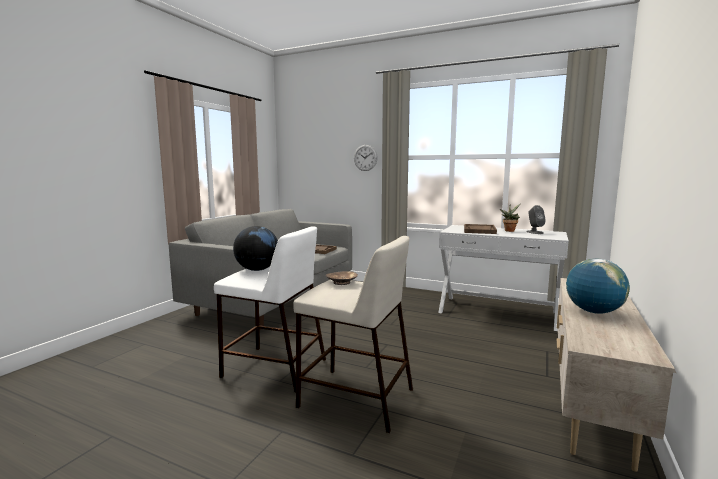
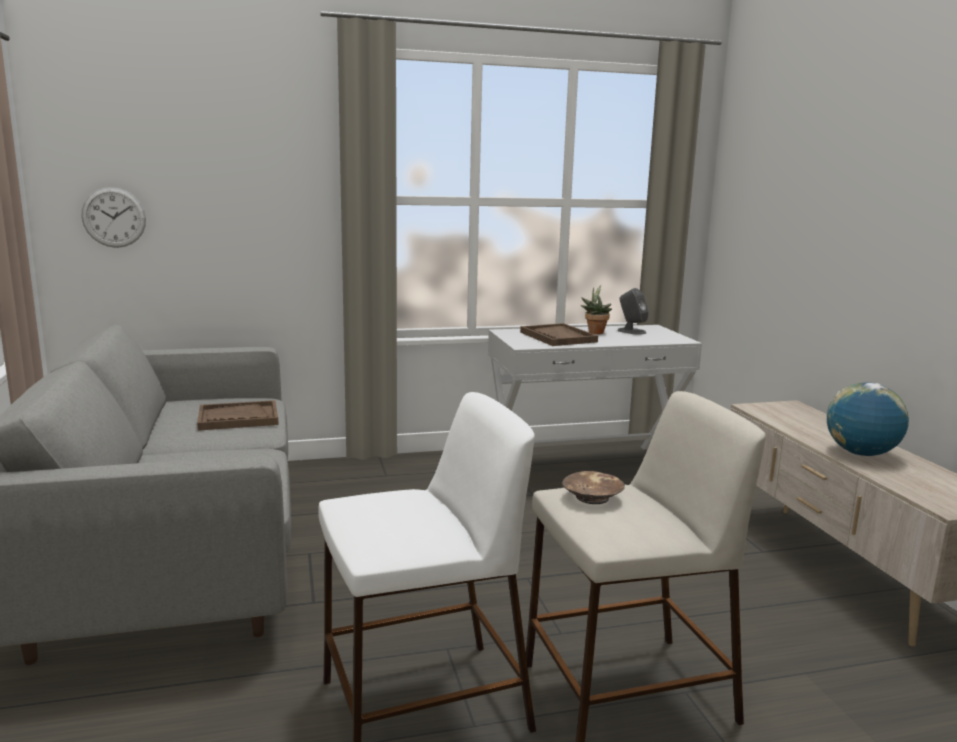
camera: 40 degrees left, 5 degrees up
(257, 270) = (380, 511): globe -> none
(365, 157) = (291, 198): wall clock -> wall clock (114, 217)

